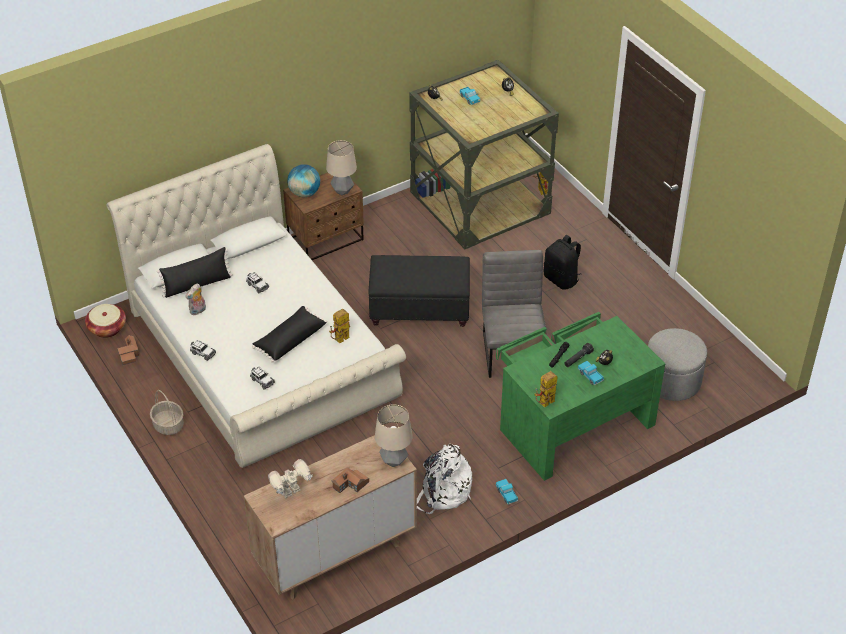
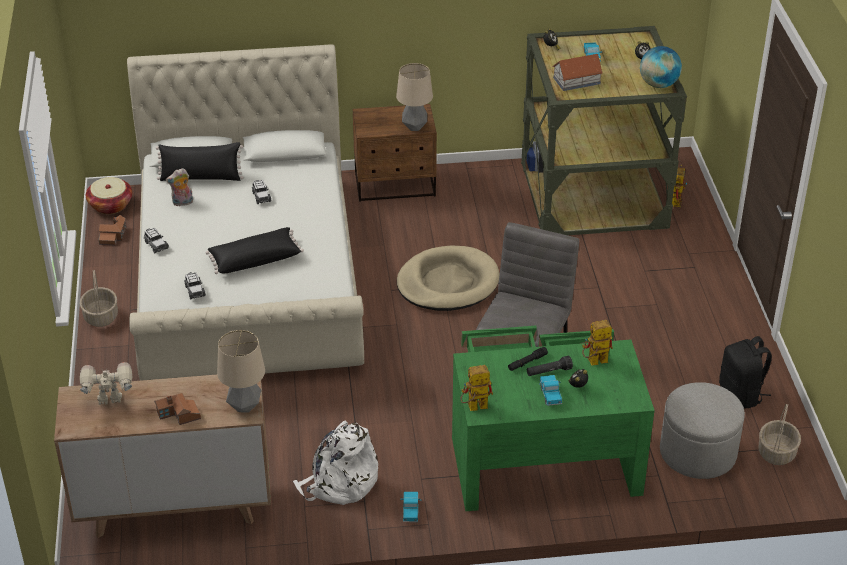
camera: 25 degrees right, 5 degrees down
(304, 193) = (372, 118): globe -> globe (658, 84)
(340, 340) = (308, 276): toy robot -> toy robot (594, 362)
(418, 309) = (447, 283): black ottoman -> beige dog bed
(473, 122) = (577, 80): none -> toy house
(561, 279) = (635, 301): black backpack -> black backpack (741, 395)
(722, 362) = (776, 452): none -> basket

